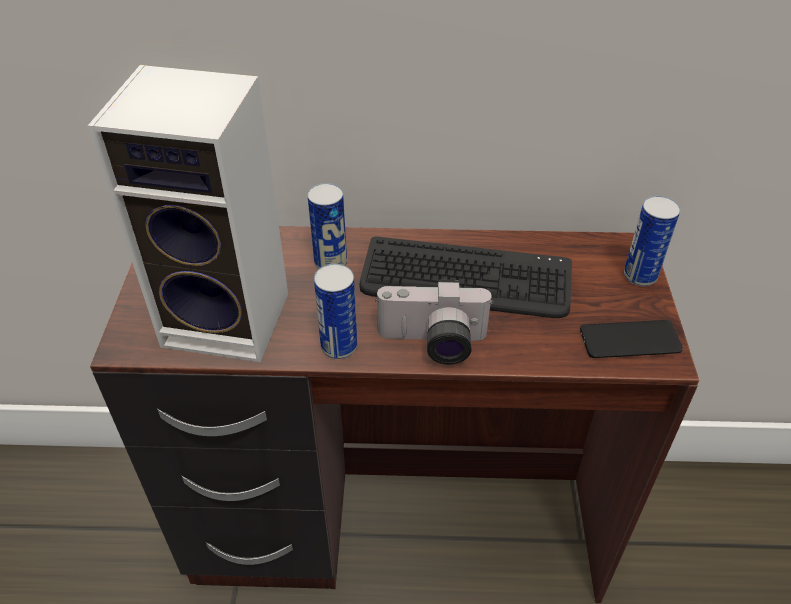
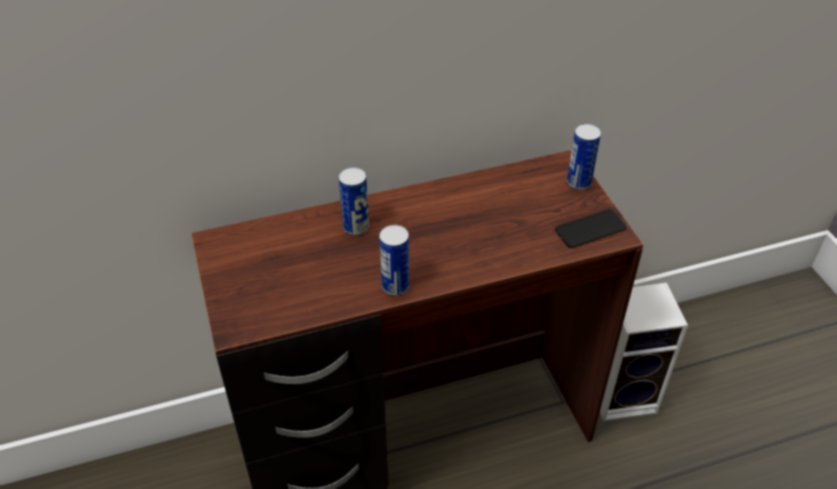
camera: 20 degrees left, 0 degrees up
(232, 319) = (305, 288): speaker -> speaker (624, 394)
(432, 344) = (460, 267): camera -> none
(465, 280) = (461, 216): keyboard -> none

